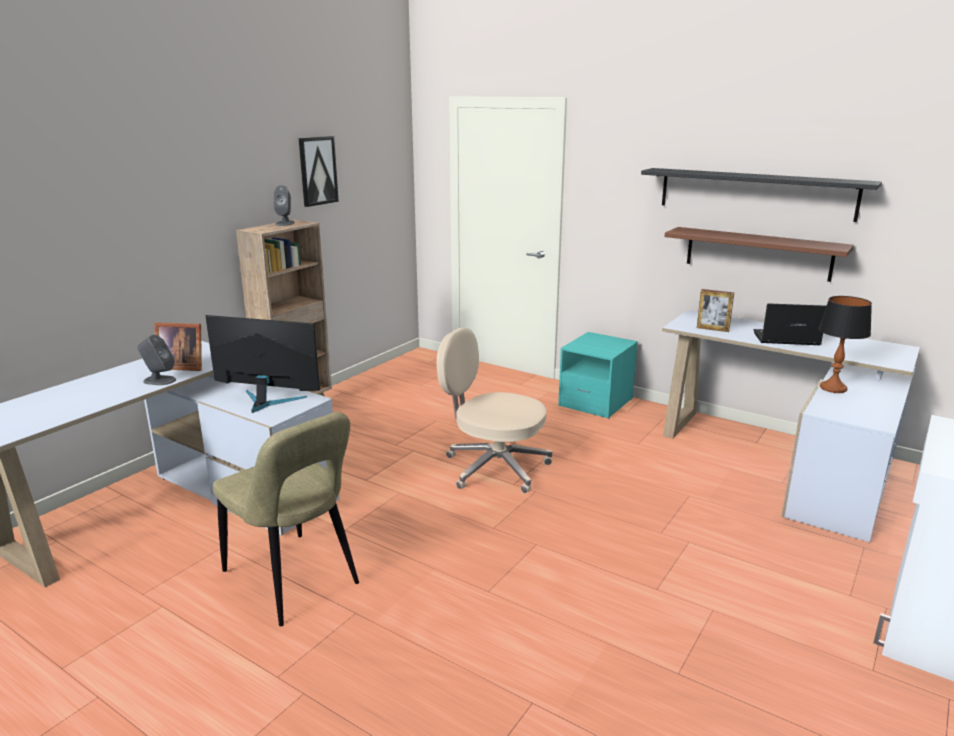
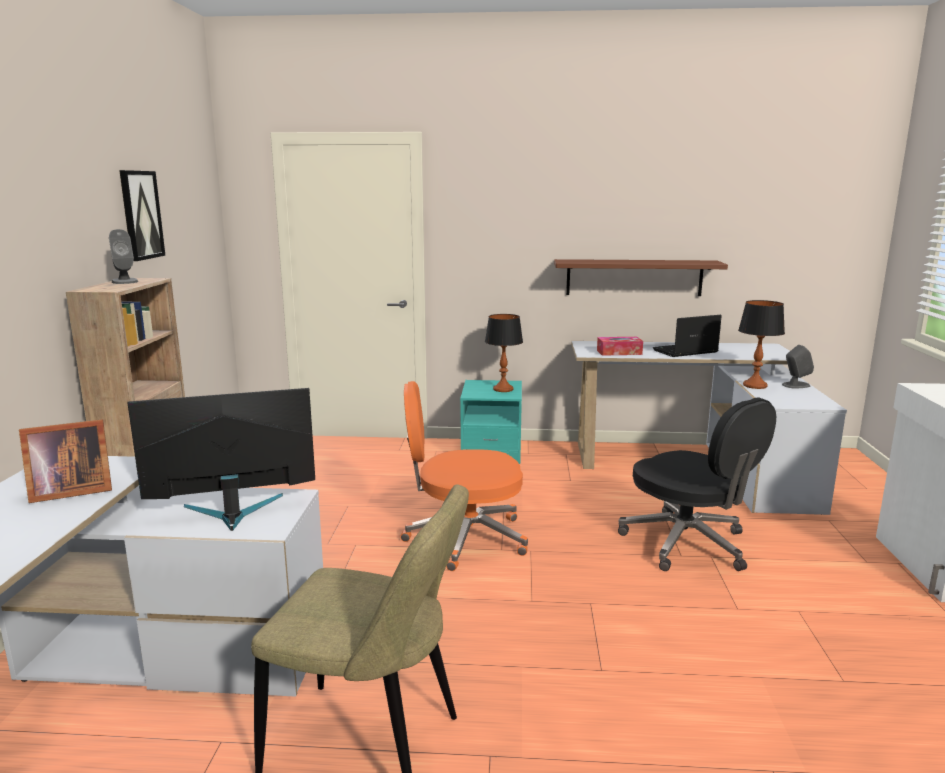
camera: 30 degrees left, 5 degrees down
(159, 380) = (57, 516): grey speaker -> grey speaker (795, 385)
(494, 467) = (464, 538): beige office chair -> orange office chair
(608, 346) = (503, 389): none -> table lamp
(680, 525) = (688, 544): none -> black office chair
(712, 329) = (619, 352): picture frame -> tissue box
(755, 193) = (627, 220): black shelf -> none

